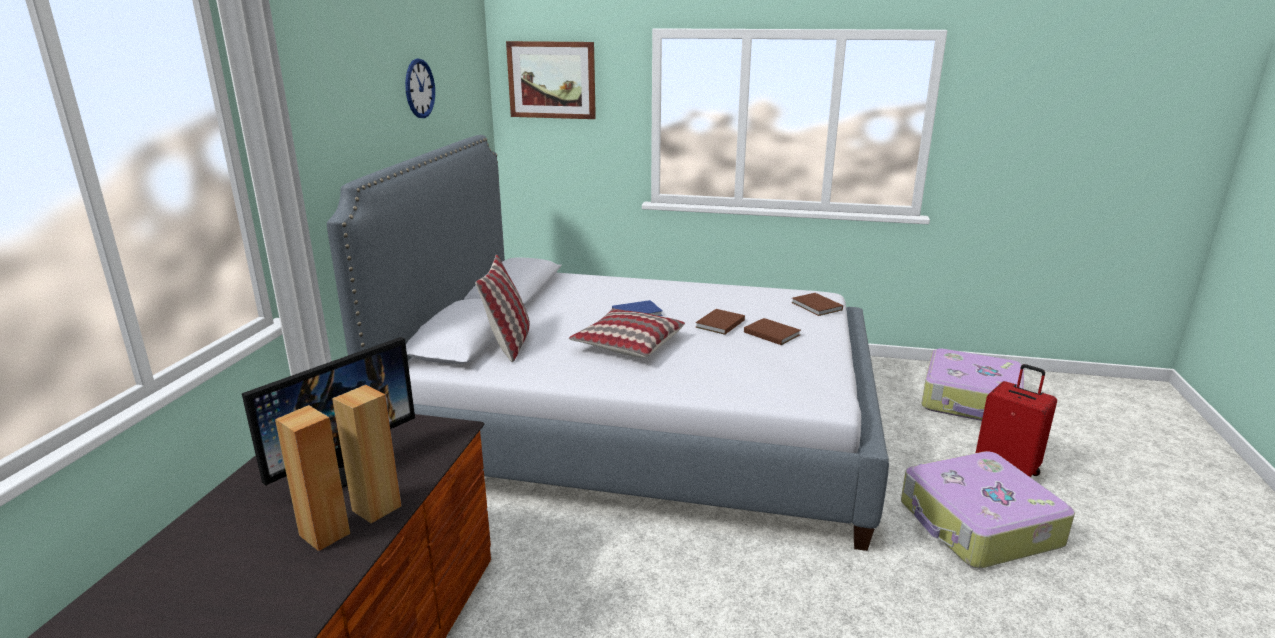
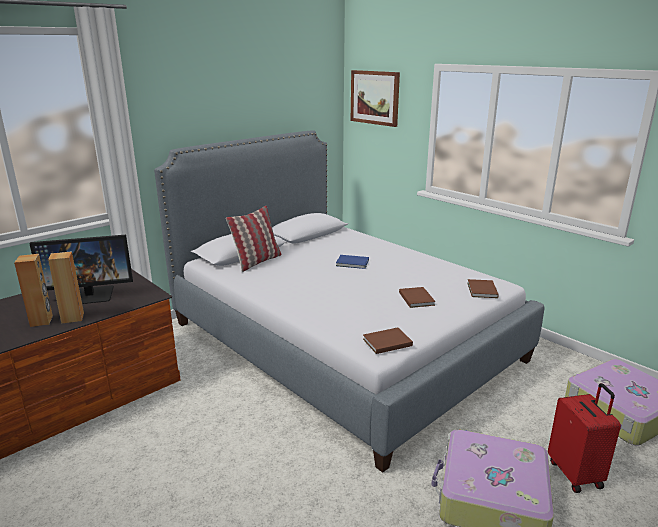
camera: 35 degrees right, 0 degrees up
(419, 88) = (262, 98): wall clock -> none
(627, 344) = (316, 279): pillow -> none
(719, 324) = (391, 283): brown book -> brown book (386, 342)

